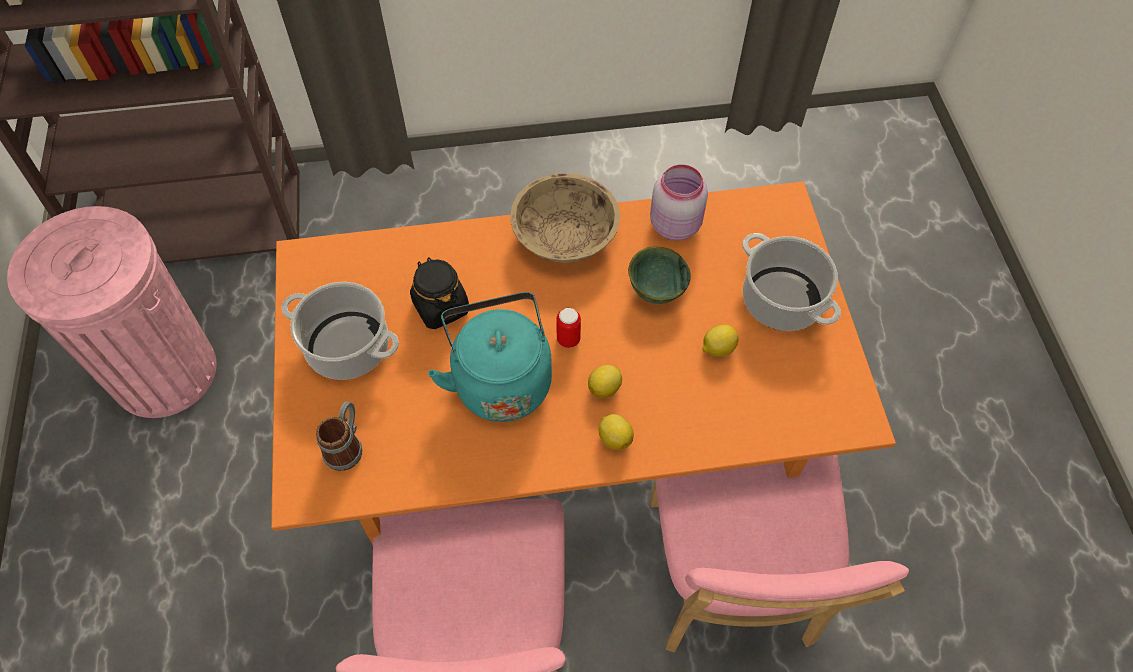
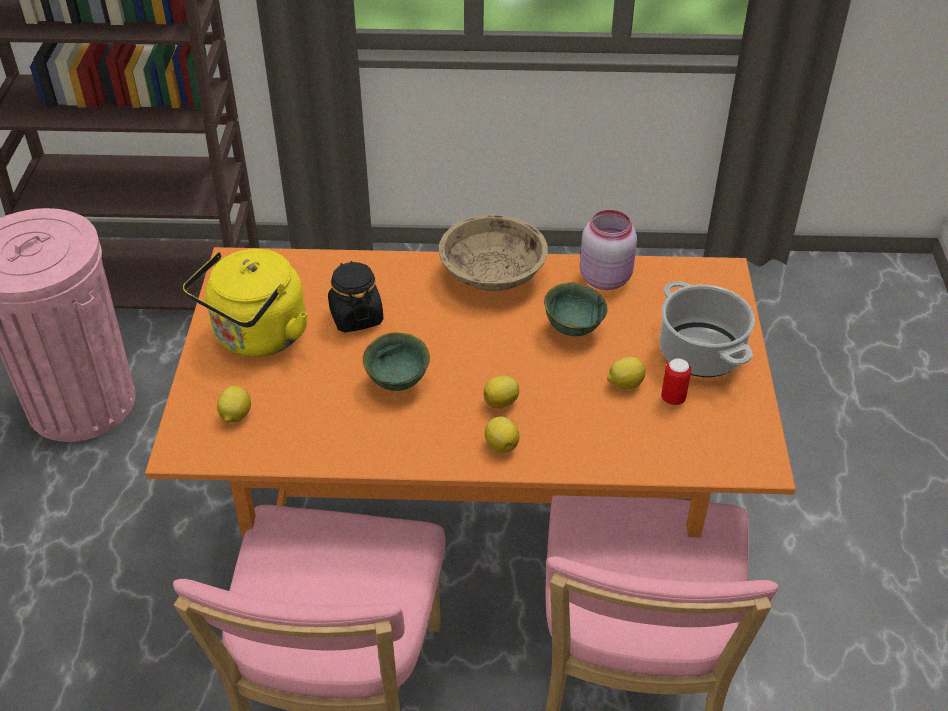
camera: 10 degrees right, 15 degrees down
(347, 347) = (257, 337): cooking pot -> yellow kettle
(347, 446) = (235, 416): mug -> lemon
(500, 379) = (399, 382): turquoise kettle -> green bowl
(568, 339) = (475, 358): can -> can (673, 398)

